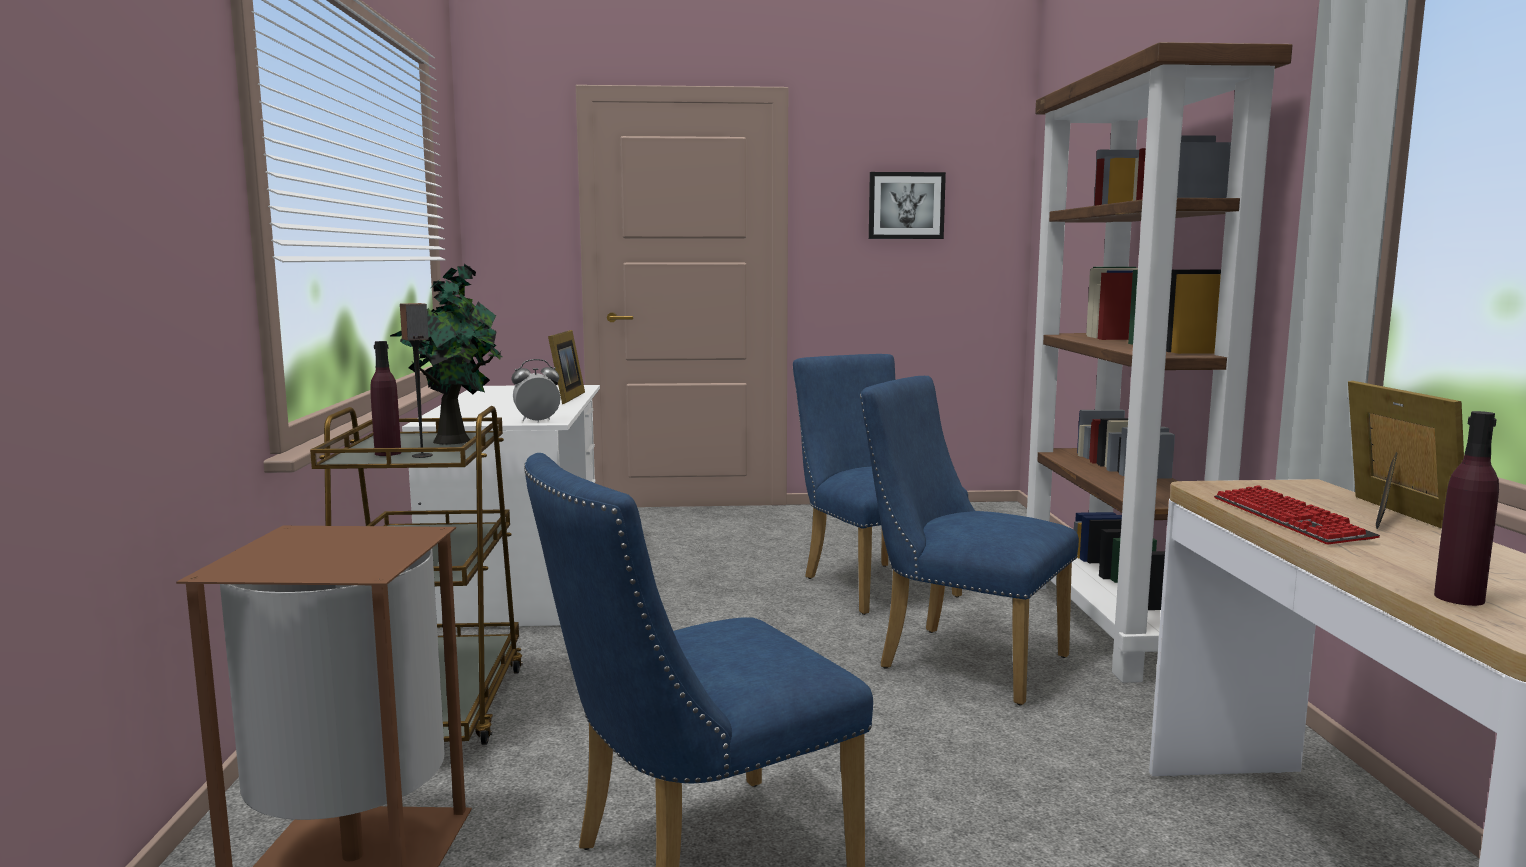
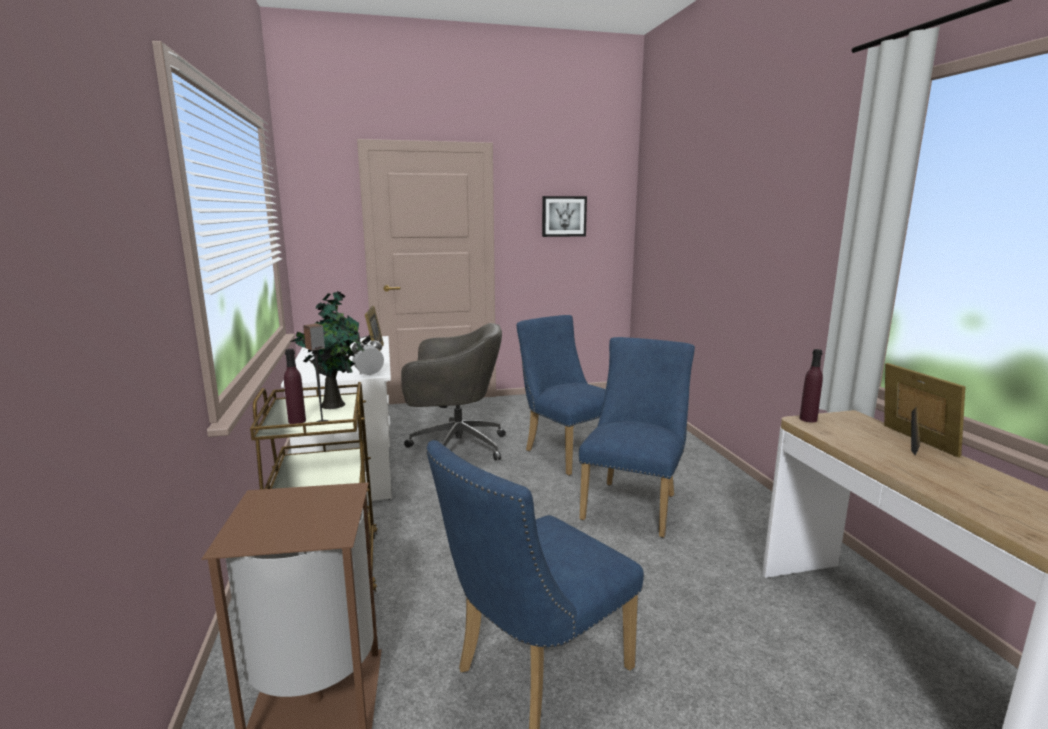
camera: 10 degrees left, 5 degrees up
(691, 566) = (455, 447): none -> grey office chair
(959, 660) = (633, 504): blue chair -> blue chair turned 90 degrees clockwise
(1113, 626) = (708, 472): brown bookcase -> none
(1289, 519) = (864, 449): keyboard -> none
(1459, 598) = (995, 515): purple bottle -> purple bottle (808, 419)

